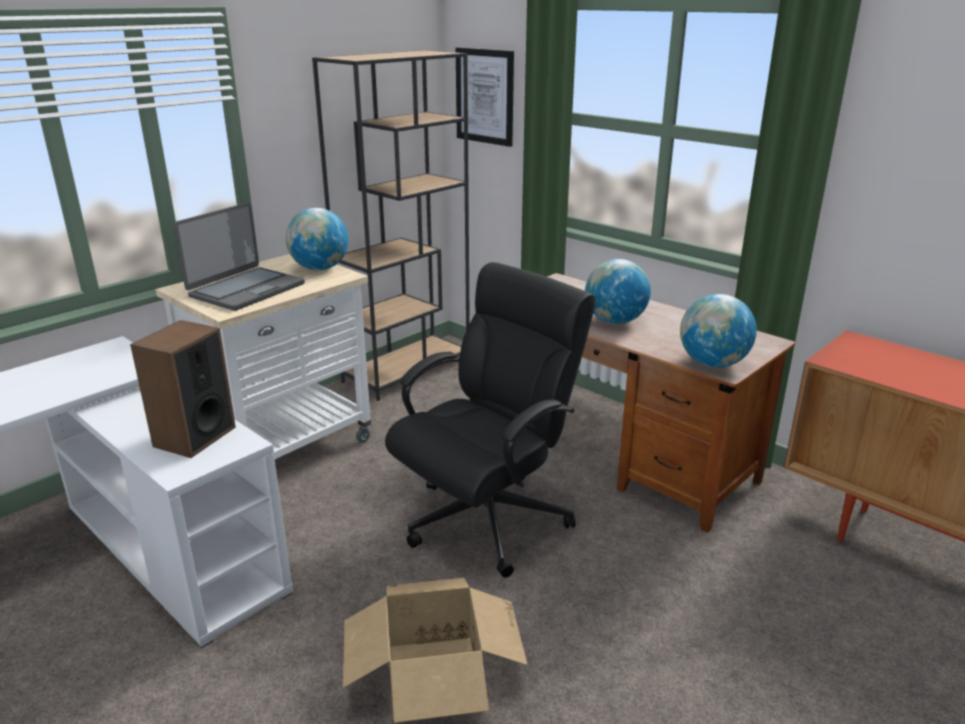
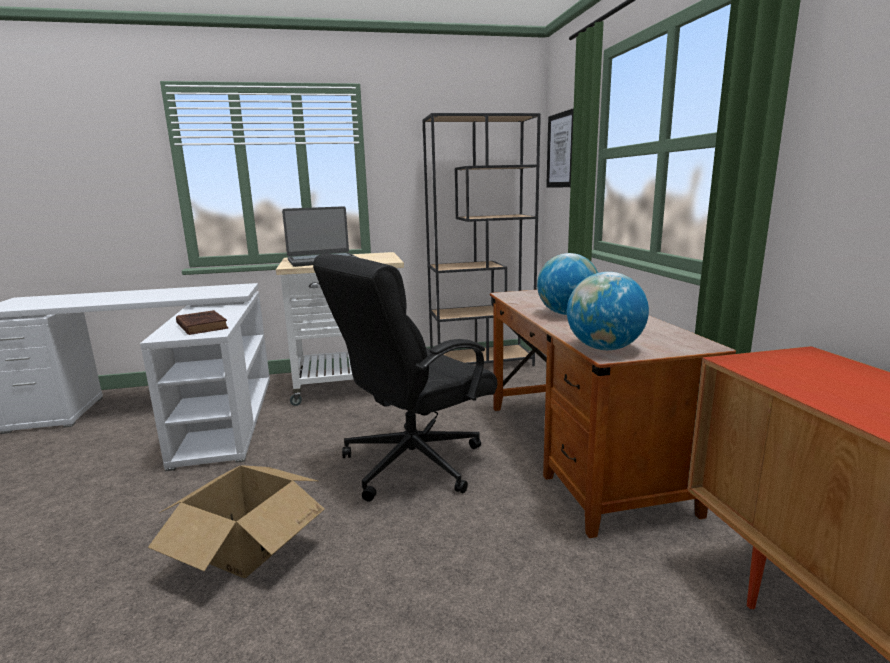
camera: 35 degrees right, 10 degrees down
(194, 437) = (201, 326): speaker -> brown book
(320, 268) = (384, 257): globe -> none
(487, 520) = (413, 462): black office chair -> black office chair turned 150 degrees clockwise

